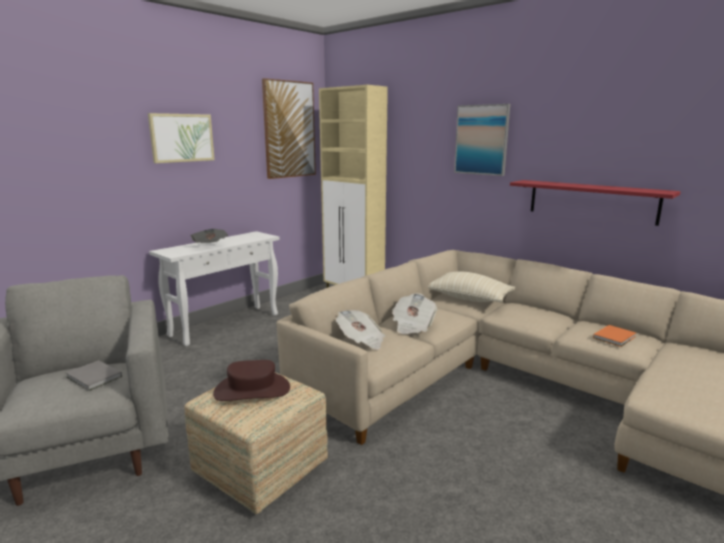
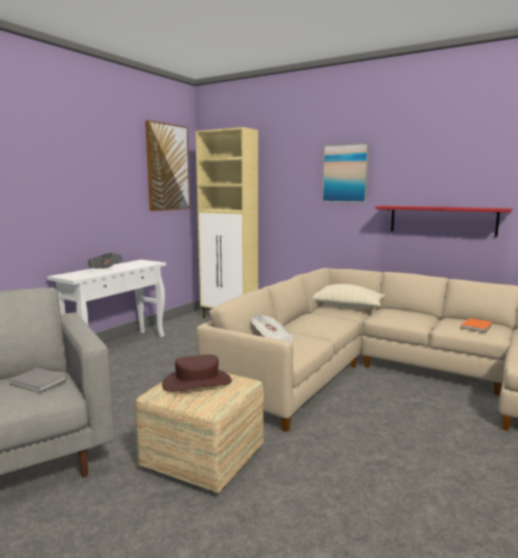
camera: 10 degrees left, 5 degrees down
(182, 138) = (77, 170): picture -> none
(412, 326) = (310, 328): newspaper -> none

